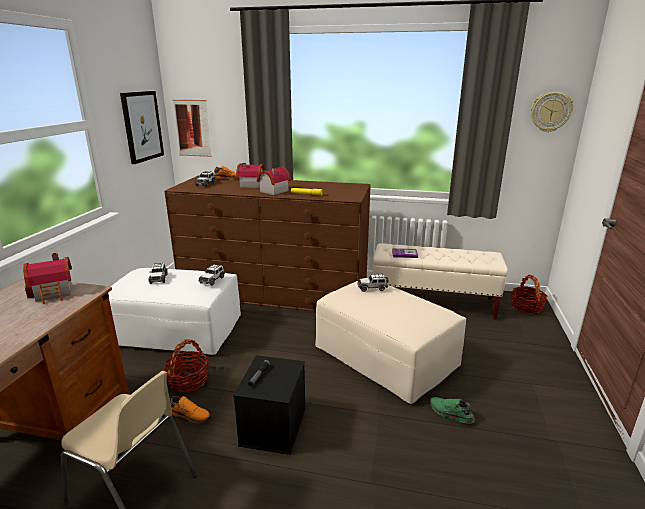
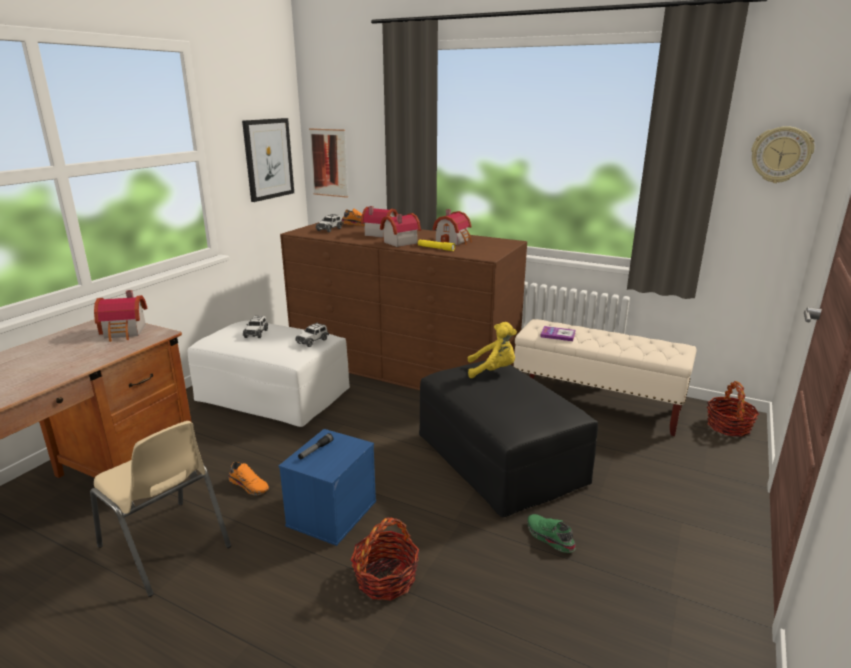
camera: 15 degrees right, 0 degrees up
(188, 380) = (264, 450): basket -> basket (386, 578)
(273, 425) = (331, 512): black storage box -> blue storage box
(315, 187) = (454, 241): none -> toy house
(372, 288) = (493, 371): toy car -> yellow plush toy
(385, 357) = (499, 460): beige ottoman -> black ottoman

